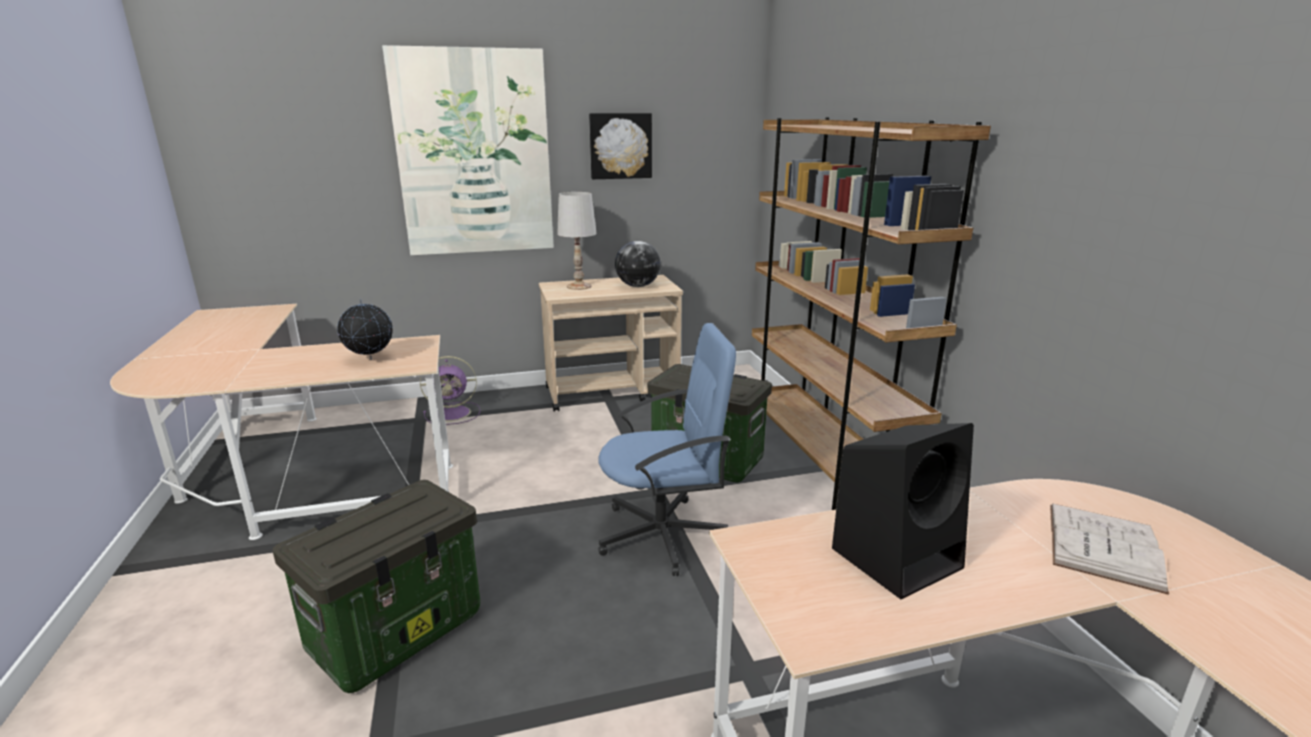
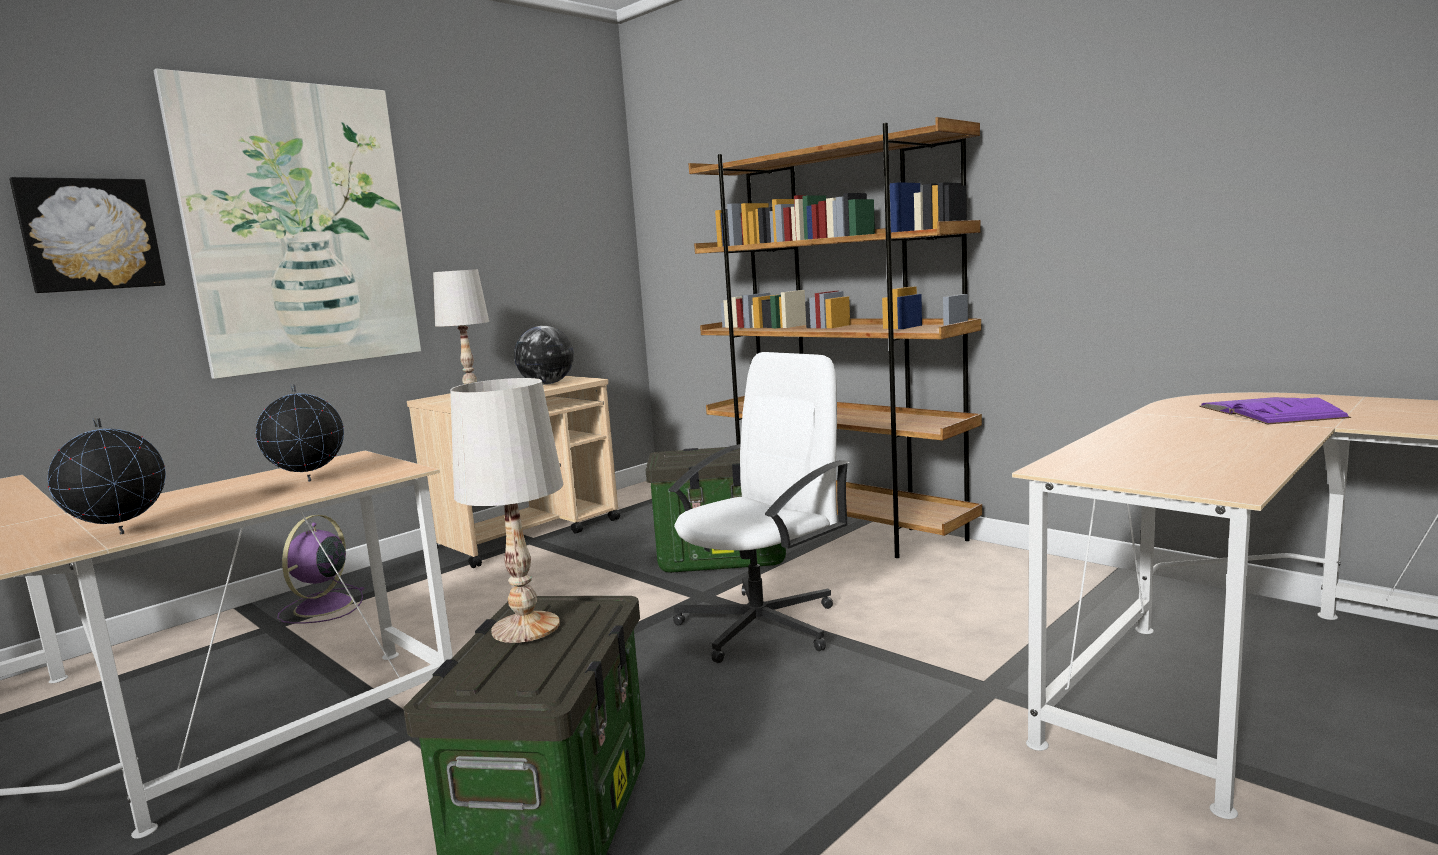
camera: 30 degrees left, 10 degrees down
(245, 380) = (121, 534): none -> globe
(388, 510) = (524, 627): none -> white table lamp
(454, 413) = (322, 607): purple fan -> purple fan turned 150 degrees clockwise
(620, 146) = (487, 216): picture -> picture (90, 235)
(663, 534) = (761, 625): blue office chair -> white office chair
(897, 556) = (1174, 446): black speaker -> none
(1103, 546) = (1270, 412): white book -> purple book

